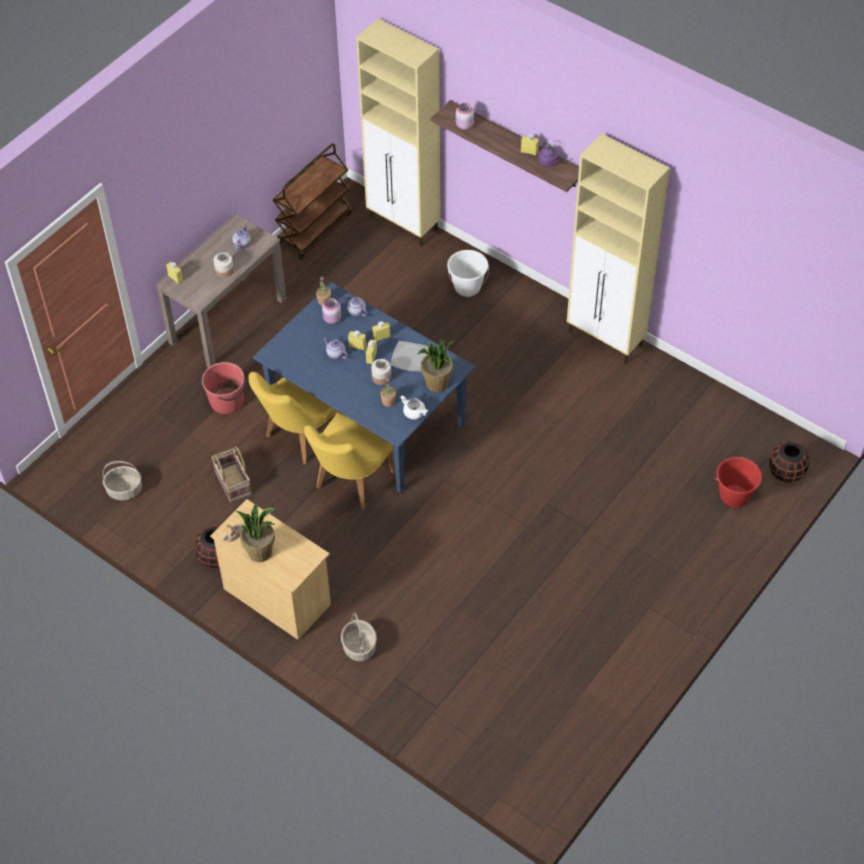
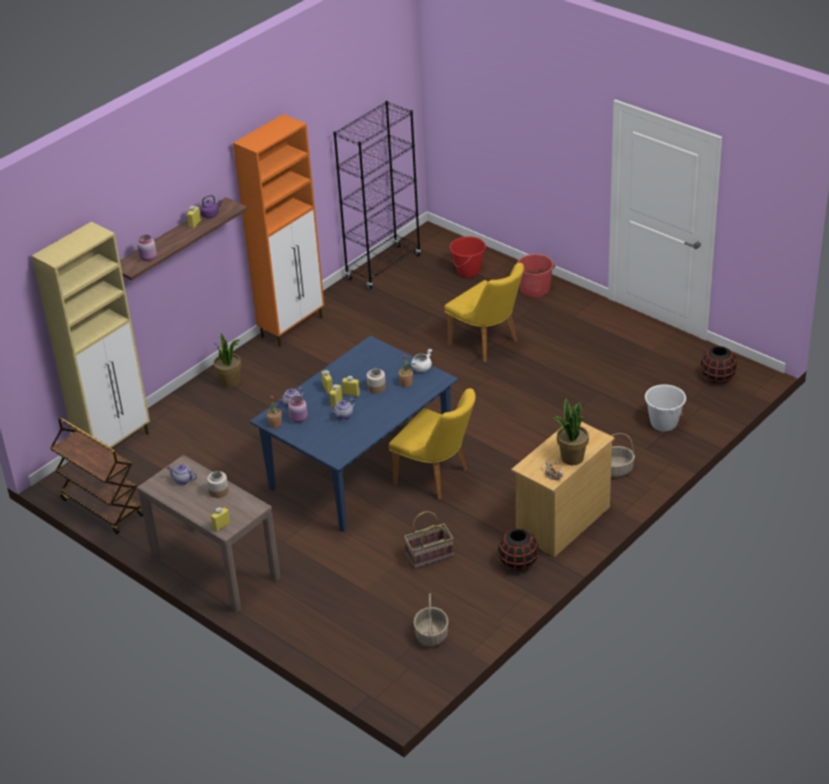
camera: 85 degrees left, 15 degrees down
(227, 401) = (324, 563): red bucket -> red bucket (535, 289)
(298, 437) = (378, 512): yellow chair -> yellow chair (488, 344)
(410, 358) = (356, 371): plate -> none
(437, 384) = (389, 356): potted plant -> potted plant (230, 382)
(467, 287) = (211, 405): white bucket -> white bucket (663, 423)
(606, 339) = (292, 327): beige cabinet -> orange cabinet
(732, 412) = (383, 267): none -> black bookcase
(786, 473) = (447, 246): black vase -> black vase (717, 378)

